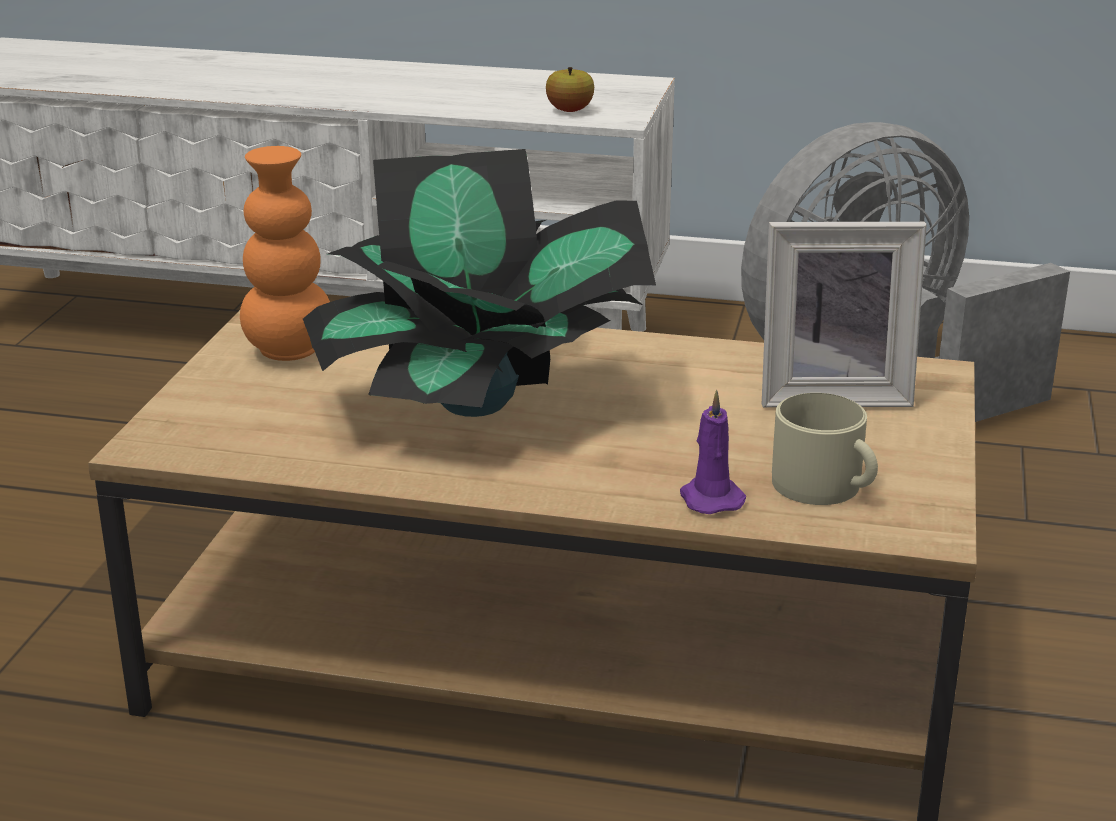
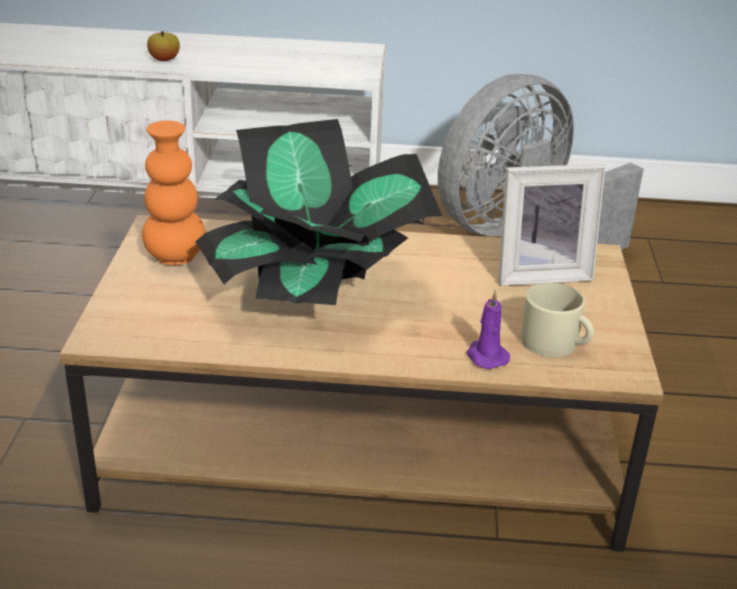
camera: 10 degrees left, 5 degrees up
(569, 110) = (326, 71): apple -> apple (164, 60)

